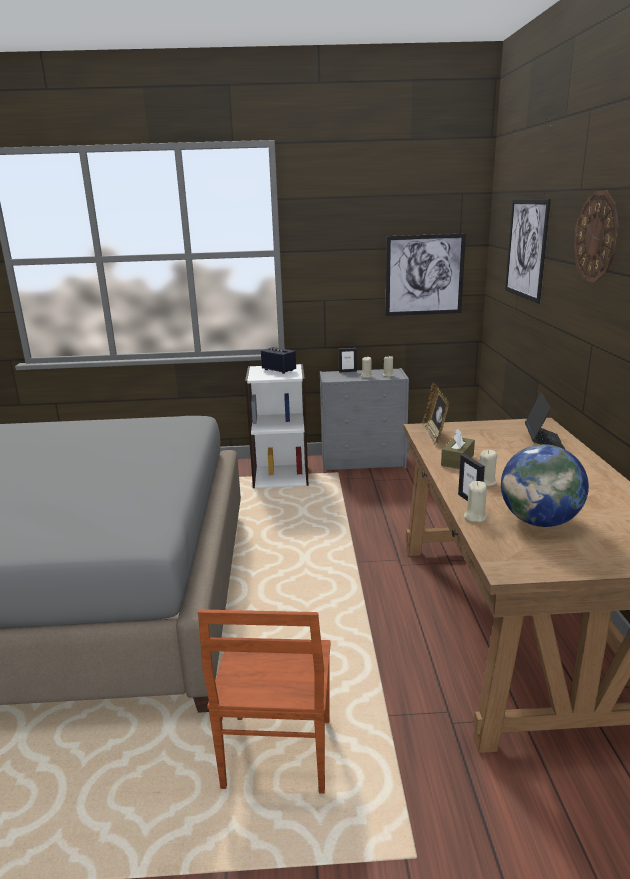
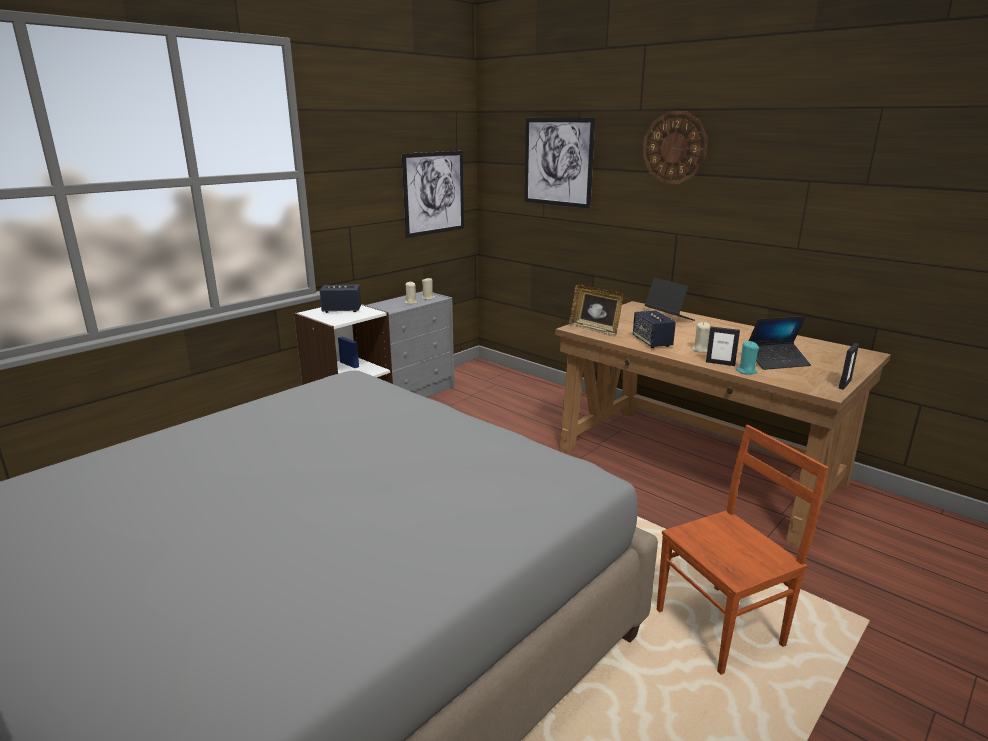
camera: 45 degrees left, 0 degrees up
(276, 755) = (721, 628): brown chair -> brown chair turned 75 degrees counterclockwise
(347, 371) = (382, 302): picture frame -> picture frame (844, 384)
(457, 460) = (652, 342): brown tissue box -> speaker
(474, 517) = (746, 371): beige candle -> turquoise candle
(539, 521) = (777, 362): globe -> laptop

